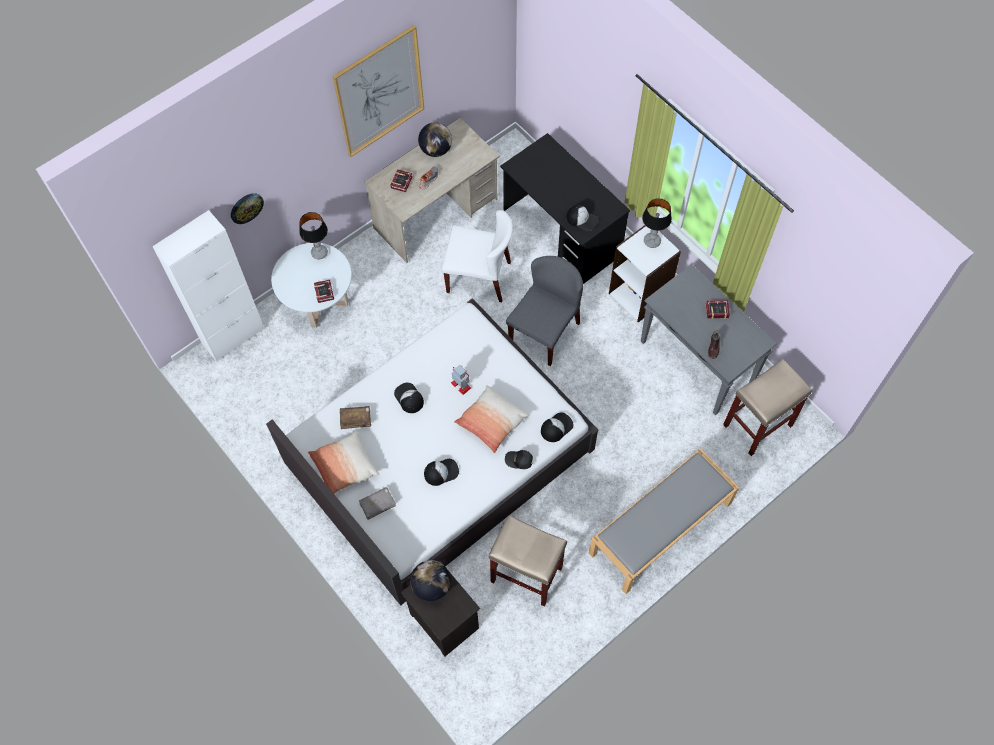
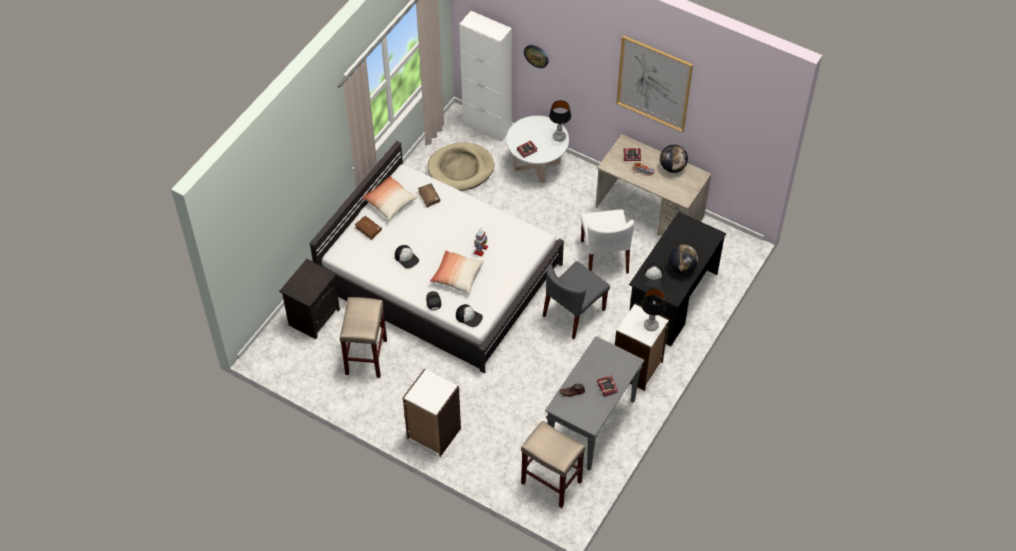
camera: 70 degrees right, 10 degrees down
(285, 385) = (460, 169): none -> beige dog bed
(377, 504) = (368, 229): grey book -> brown book
(408, 398) = (457, 222): cap -> none
(431, 586) = (316, 274): globe -> globe (682, 267)
(544, 332) = (573, 313): grey chair -> grey chair turned 120 degrees clockwise
(660, 529) = (433, 434): grey bench -> white bookcase

